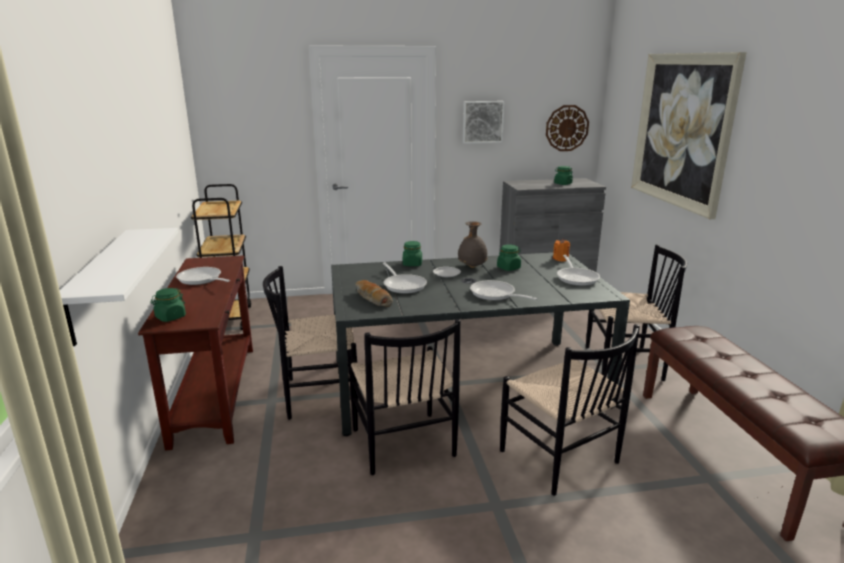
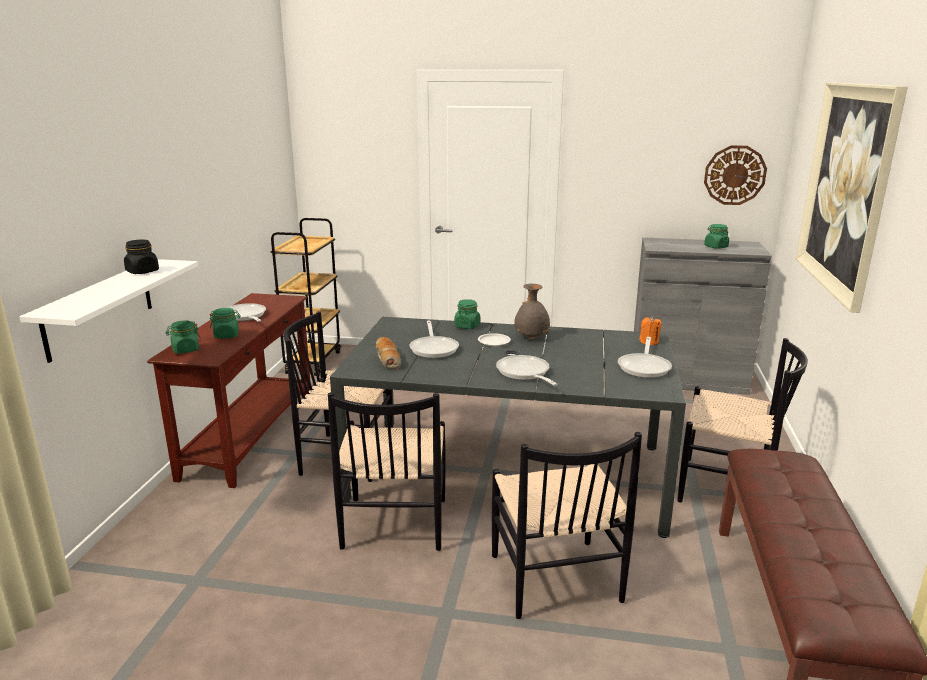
camera: 20 degrees right, 0 degrees up
(133, 242) = (142, 271): none -> black jar
(482, 122) = (619, 162): picture -> none
(508, 268) = (573, 344): green jar -> green jar (227, 335)

